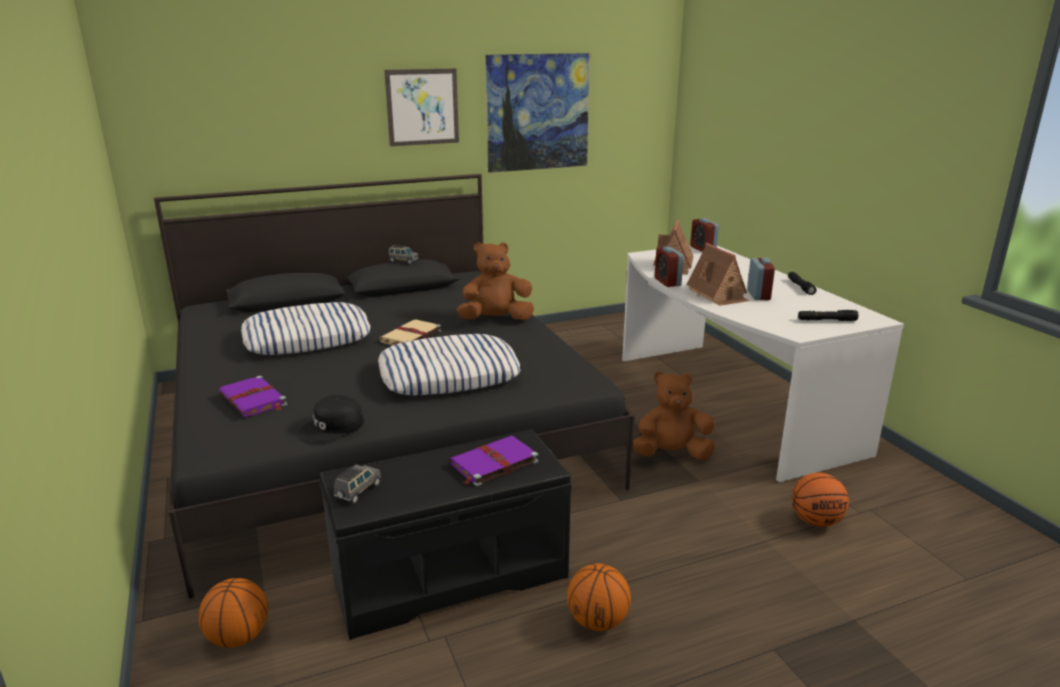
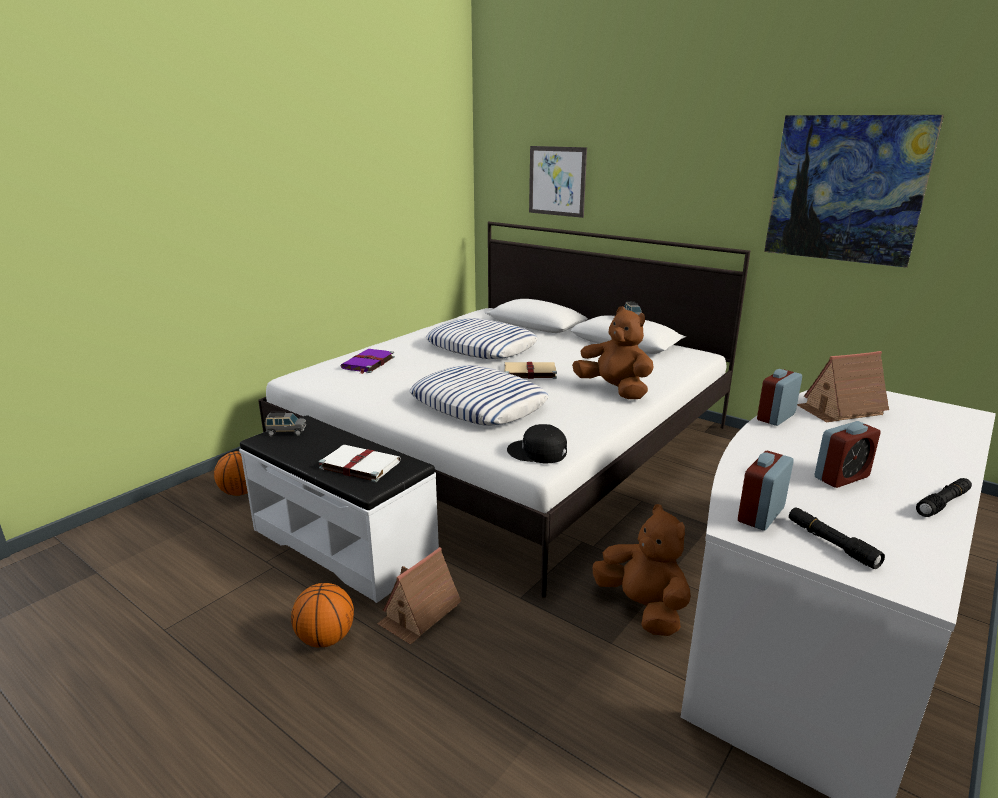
camera: 60 degrees right, 0 degrees up
(333, 427) = (354, 395): black cap -> black cap (537, 452)
(381, 427) = (509, 444): black bed -> white bed
(422, 107) = (703, 170): picture -> picture (557, 181)
(449, 574) = (344, 543): black bench -> white bench
(493, 463) = (358, 465): purple book -> white book
(703, 249) = (951, 413): alarm clock -> alarm clock (761, 515)
(717, 294) = (789, 452): toy house -> toy house (419, 614)
(815, 521) = (620, 775): basketball -> none

